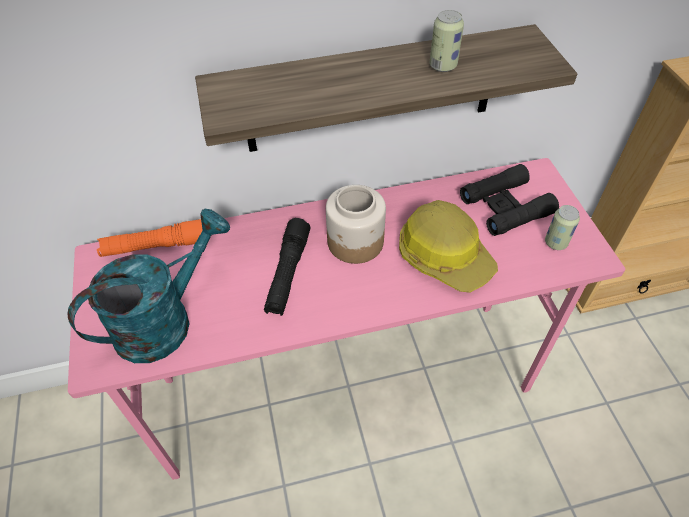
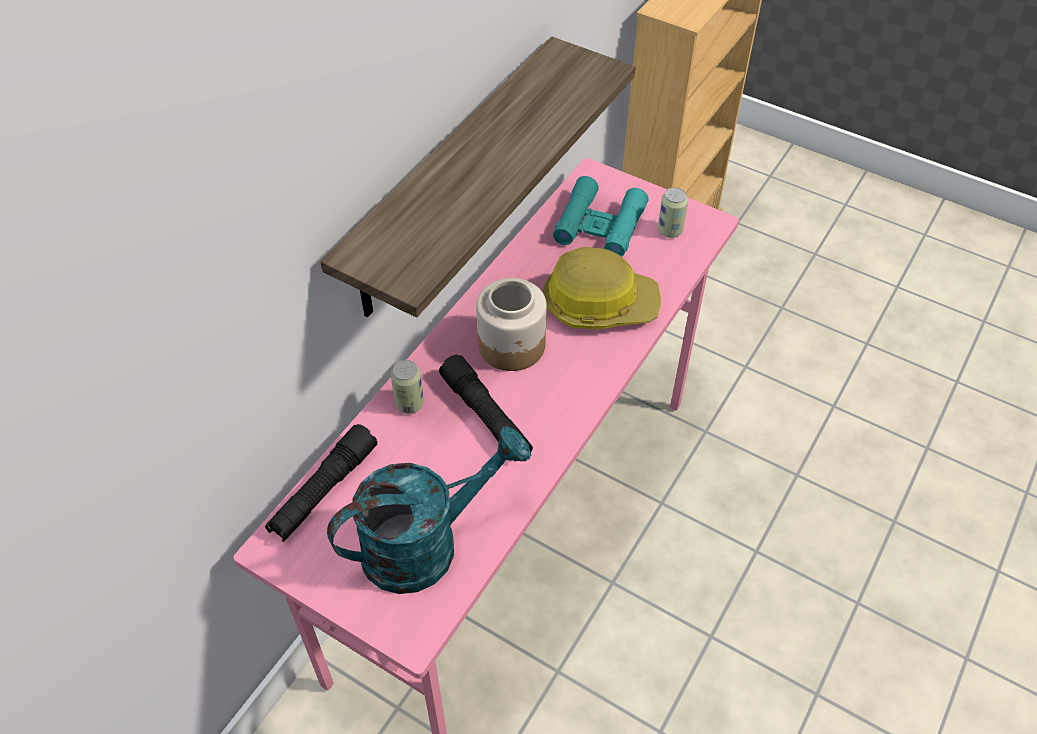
camera: 45 degrees left, 0 degrees up
(156, 246) = (324, 490): orange flashlight -> black flashlight
(165, 320) = (426, 543): turquoise watering can -> turquoise watering can turned 60 degrees clockwise
(443, 66) = (529, 119): can -> can (409, 403)
(505, 206) = (599, 225): black binoculars -> turquoise binoculars

